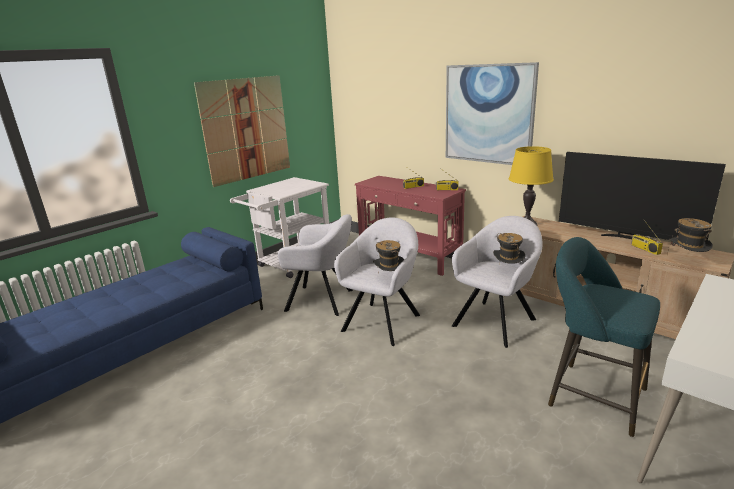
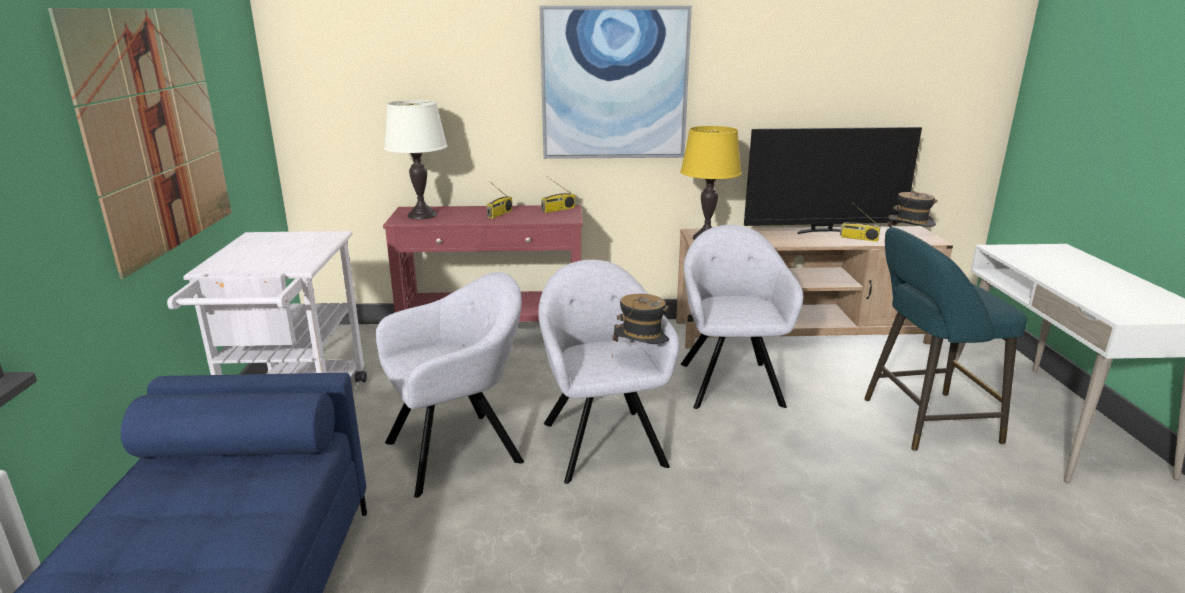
camera: 45 degrees left, 0 degrees up
(379, 181) = (422, 215): none -> white table lamp
(507, 271) = (751, 303): hat -> none

